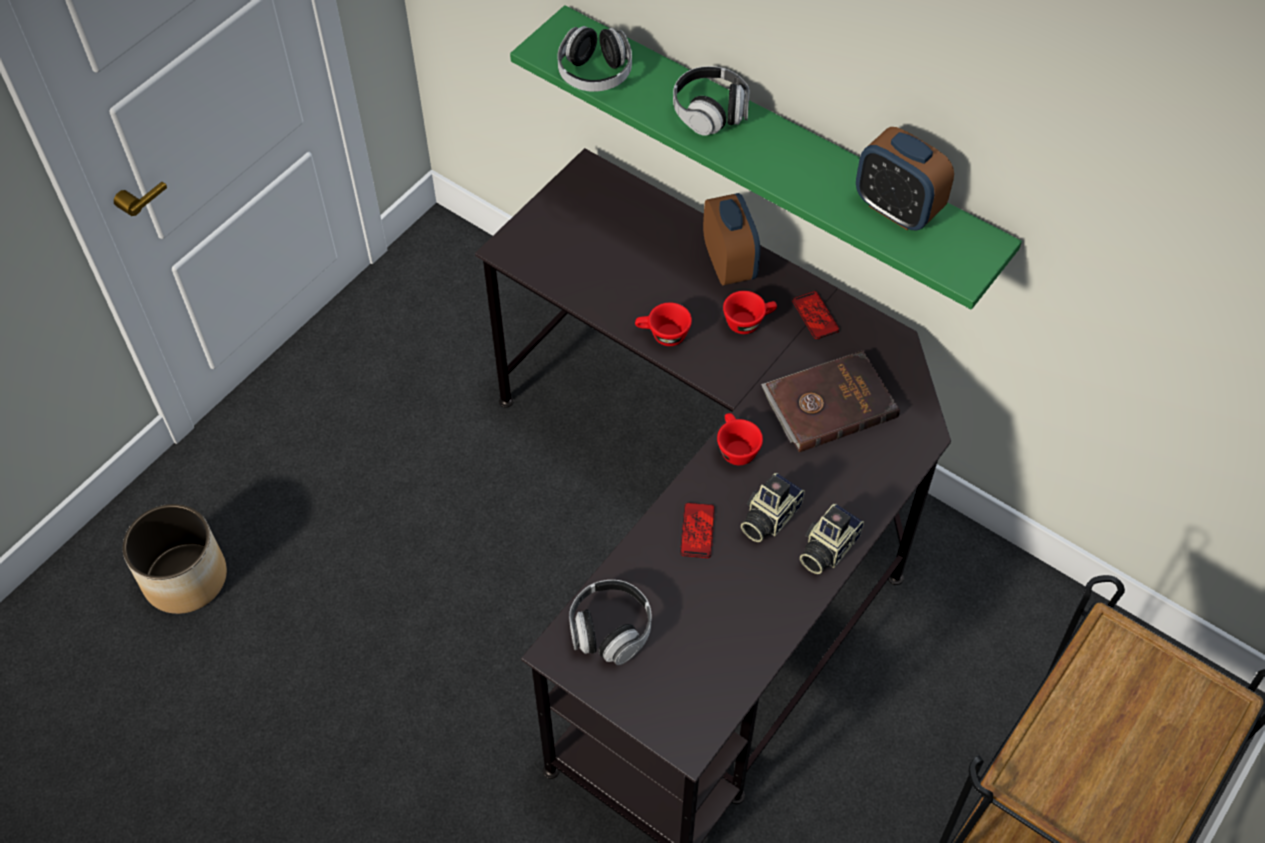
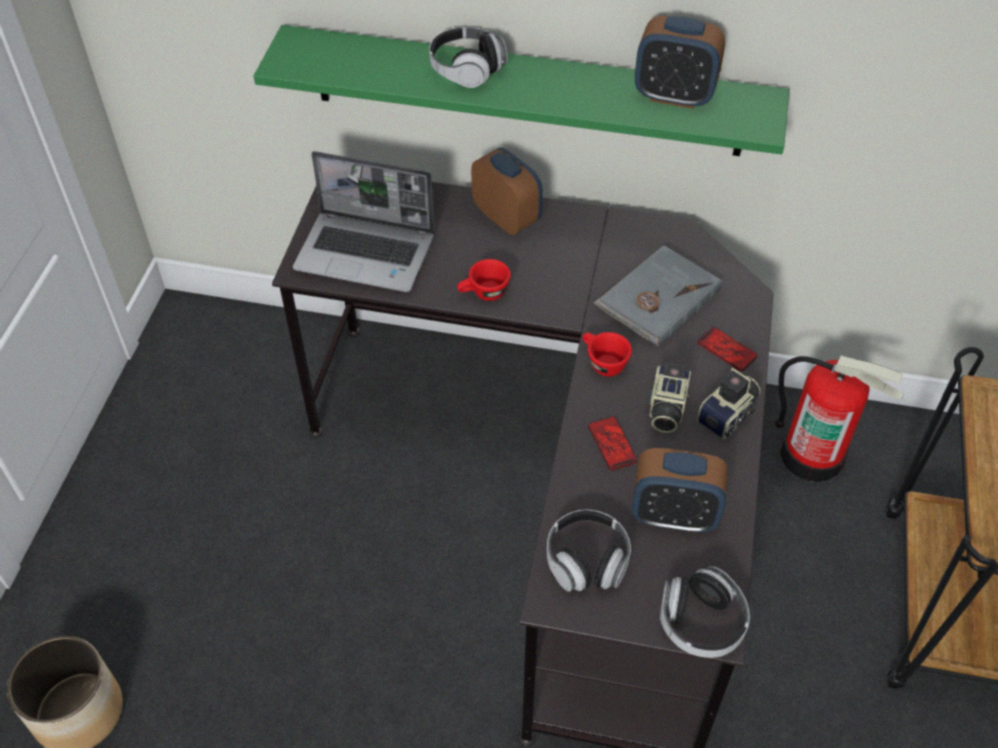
camera: 25 degrees left, 5 degrees down
(576, 254) = (367, 253): none -> laptop
(595, 74) = (344, 70): headphones -> headphones (701, 623)
(714, 621) = (673, 515): none -> alarm clock
(748, 321) = (551, 257): red cup -> none
(815, 315) = (603, 234): phone -> phone (727, 350)
(826, 548) = (729, 415): camera -> camera turned 150 degrees counterclockwise
(828, 403) = (657, 298): brown book -> grey book
(988, 620) = (813, 455): none -> fire extinguisher

